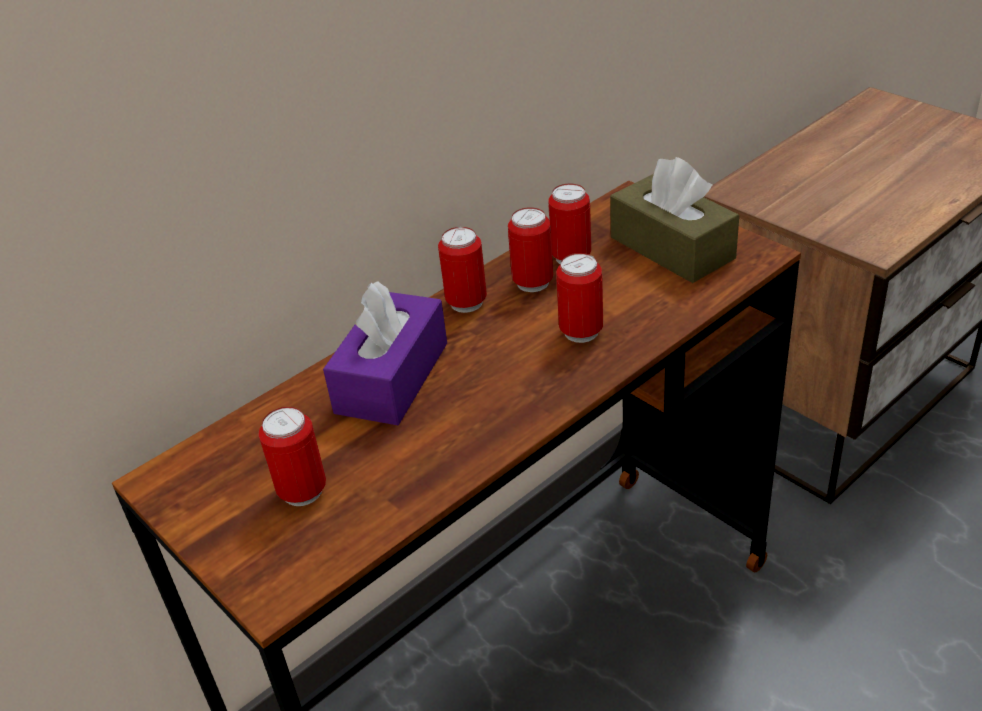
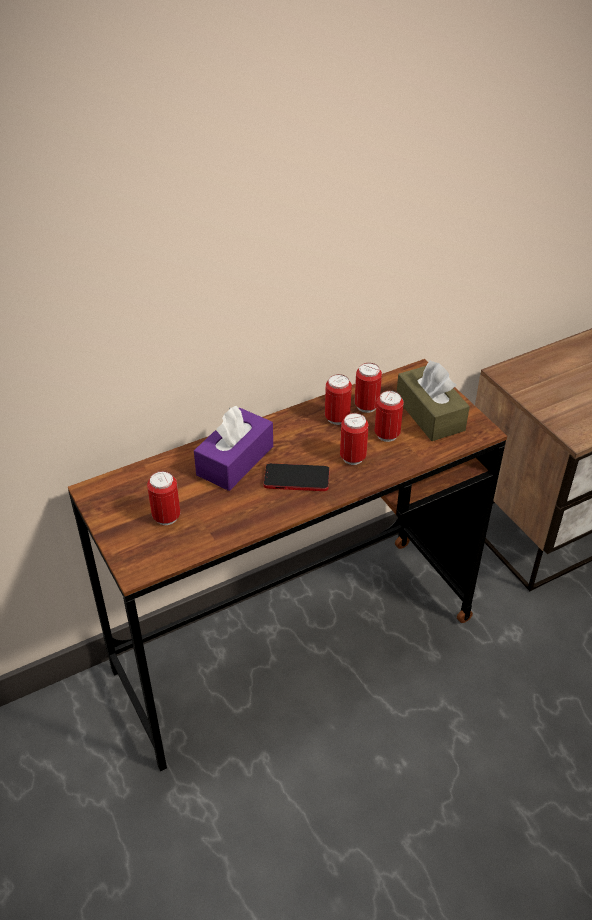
camera: 10 degrees right, 5 degrees up
(466, 303) = (293, 422): can -> can (387, 435)
(503, 382) = (296, 478): none -> phone

